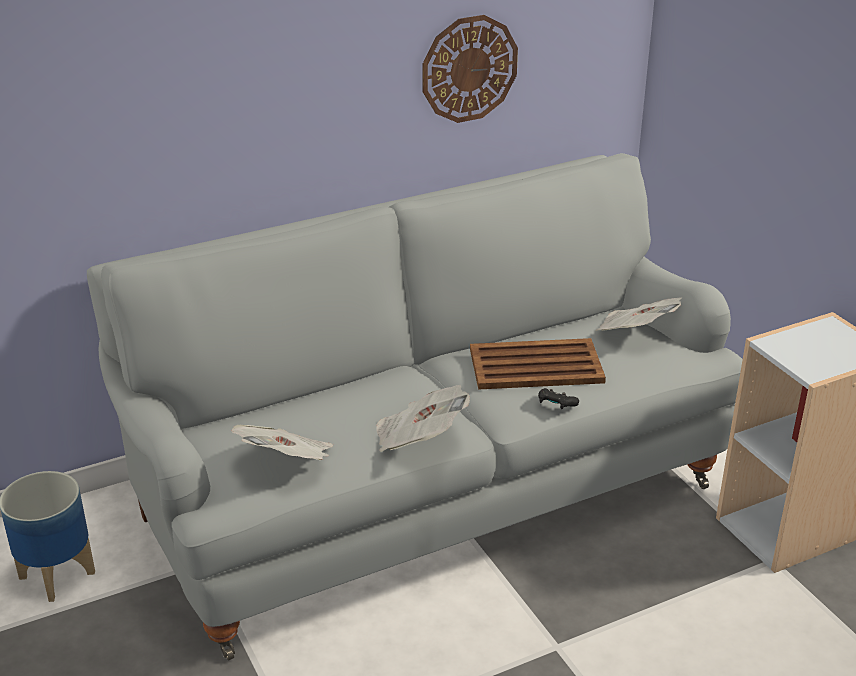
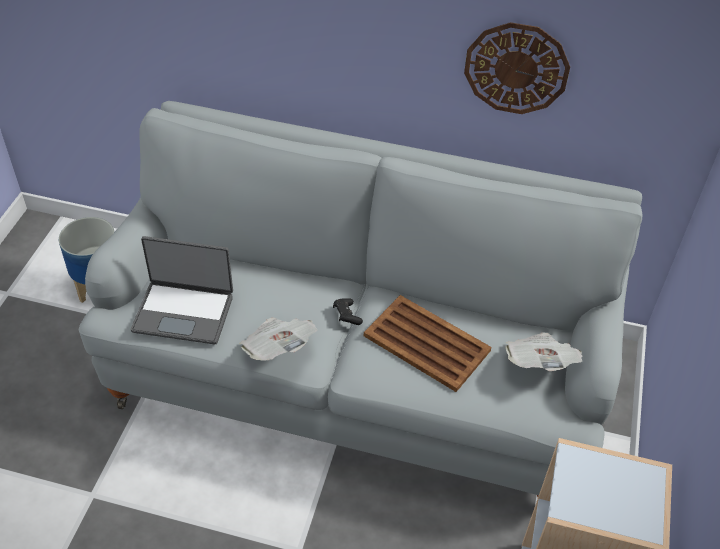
camera: 40 degrees right, 15 degrees up
(287, 462) = (184, 312): newspaper -> laptop
(556, 405) = (397, 386): black game controller -> black game controller (346, 316)

